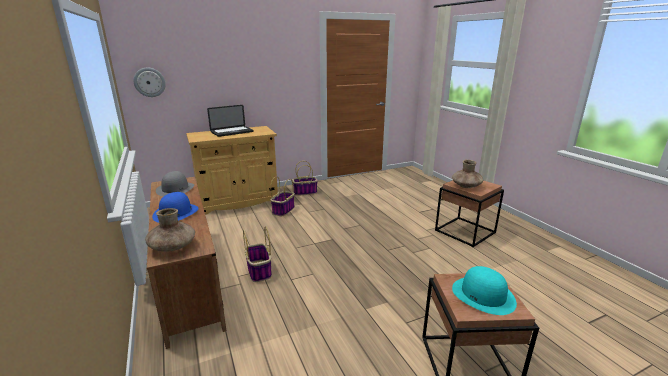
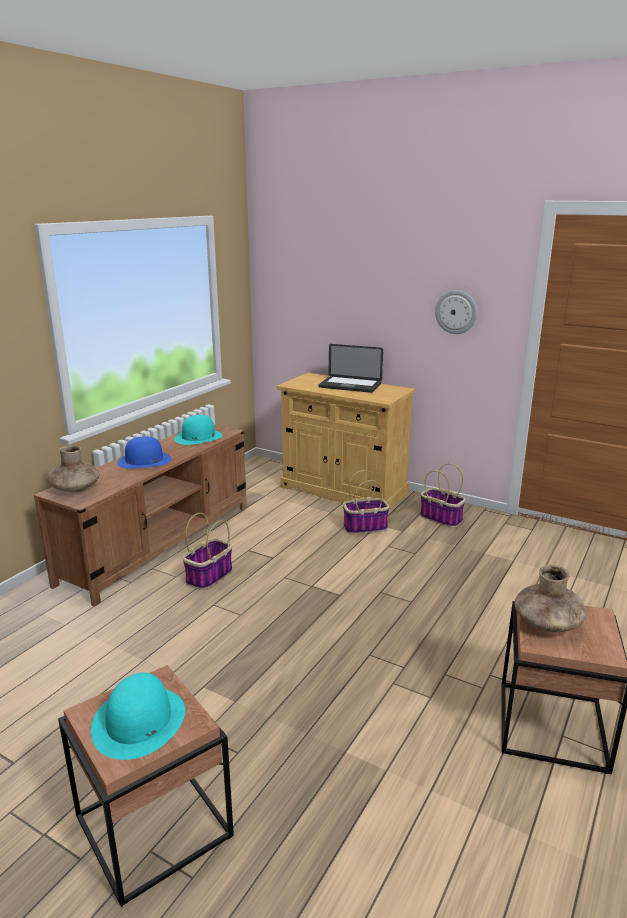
camera: 55 degrees right, 0 degrees up
(149, 82) = (280, 297): wall clock -> wall clock (456, 312)
(175, 189) = (198, 437): grey hat -> turquoise hat

